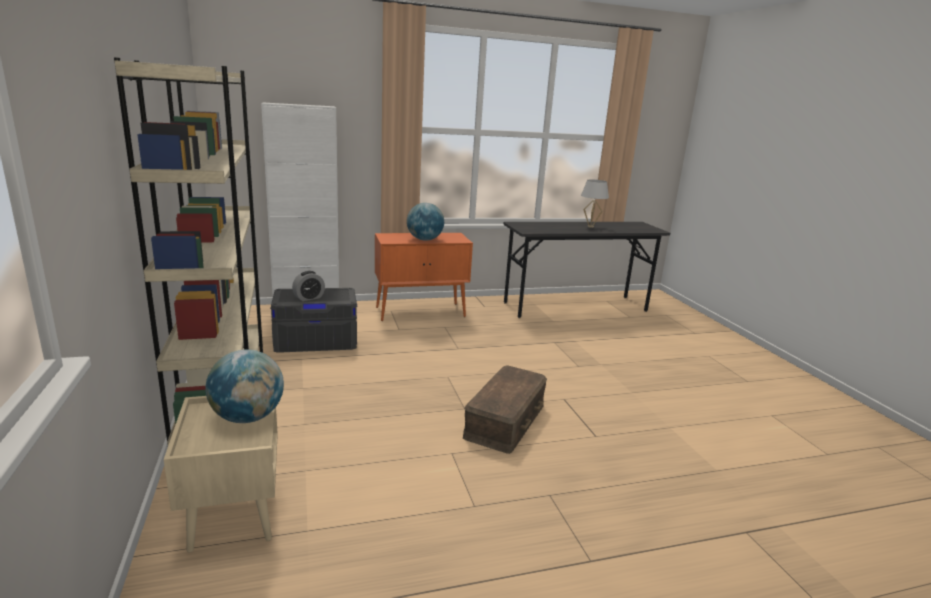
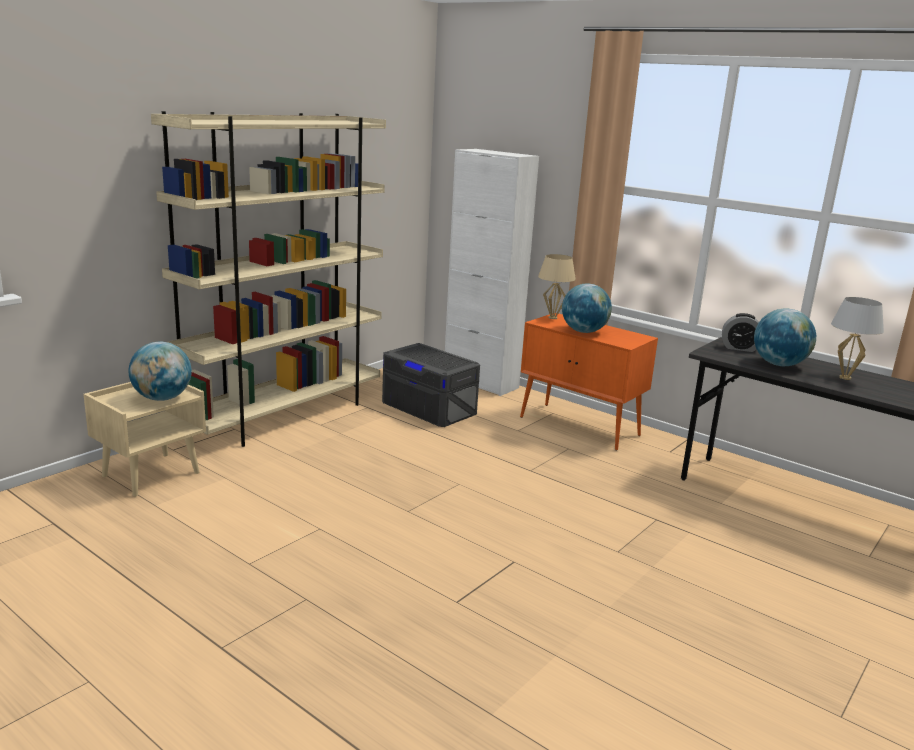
camera: 55 degrees right, 0 degrees up
(309, 298) = (422, 357): alarm clock -> alarm clock (739, 348)
(385, 236) = (552, 318): none -> beige table lamp
(506, 421) = (414, 539): brown storage box -> none
(560, 228) = (779, 364): none -> globe

